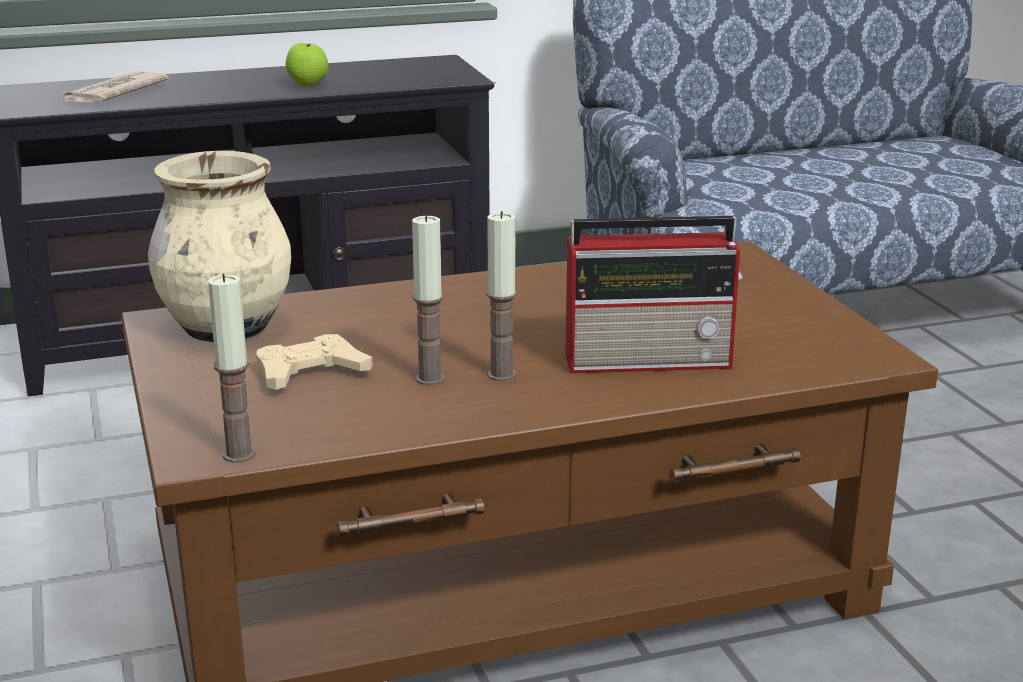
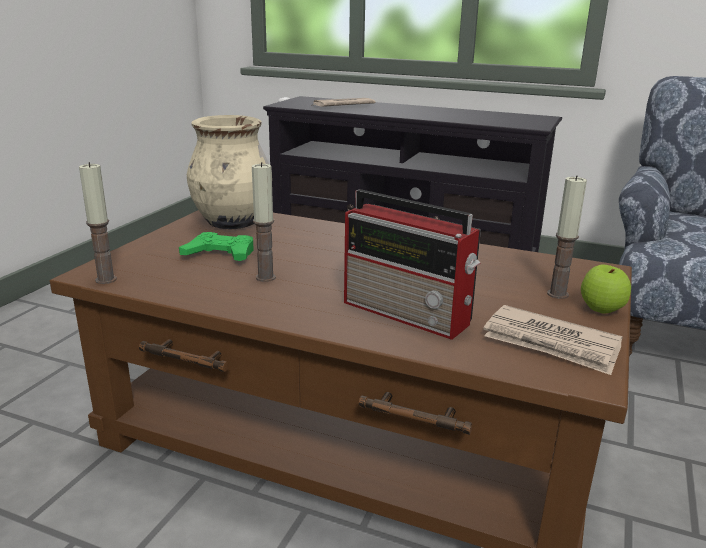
camera: 40 degrees right, 0 degrees up
(308, 85) = (440, 116): apple -> apple (601, 310)
(310, 373) = (220, 254): beige game controller -> green game controller
(501, 375) = (305, 289): candle -> candle (557, 294)
(812, 340) = (551, 344): none -> newspaper

